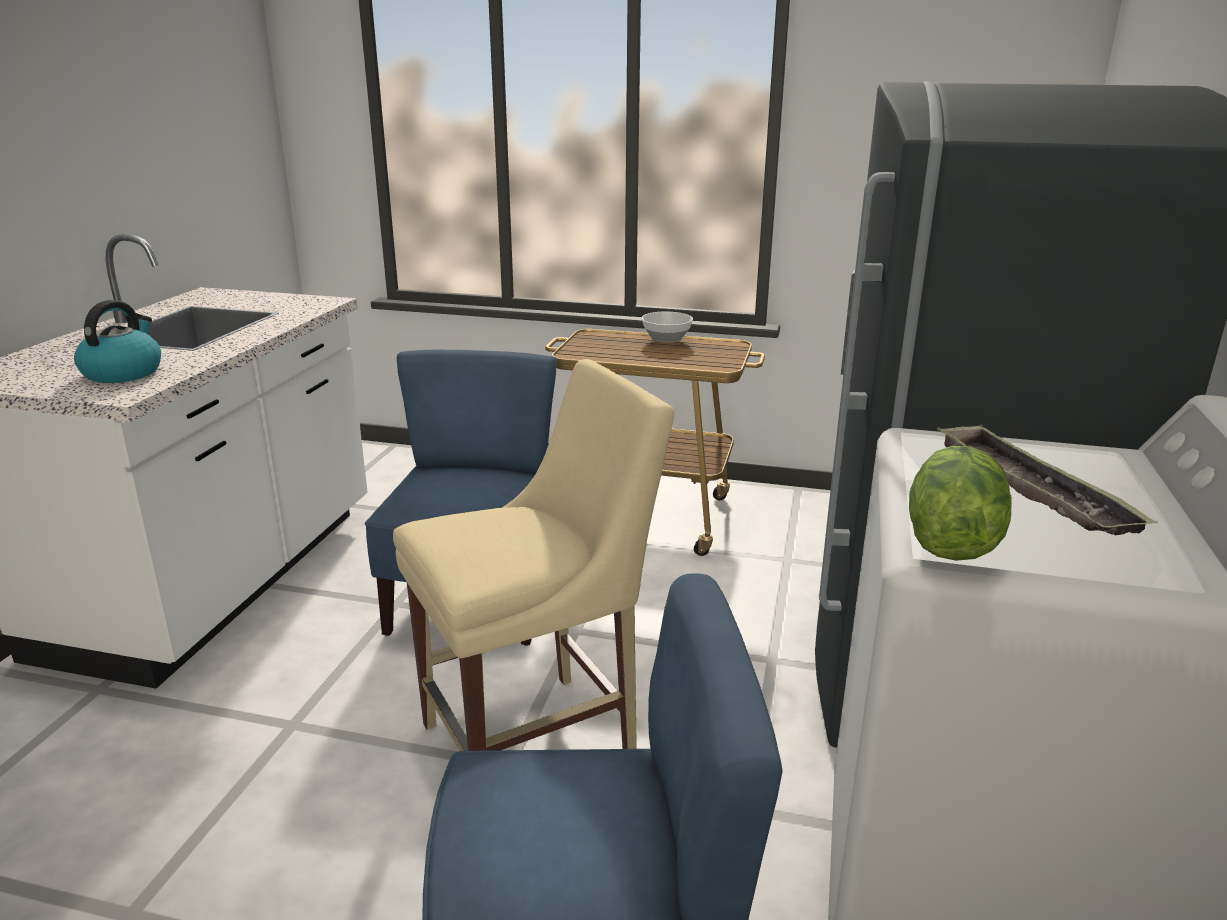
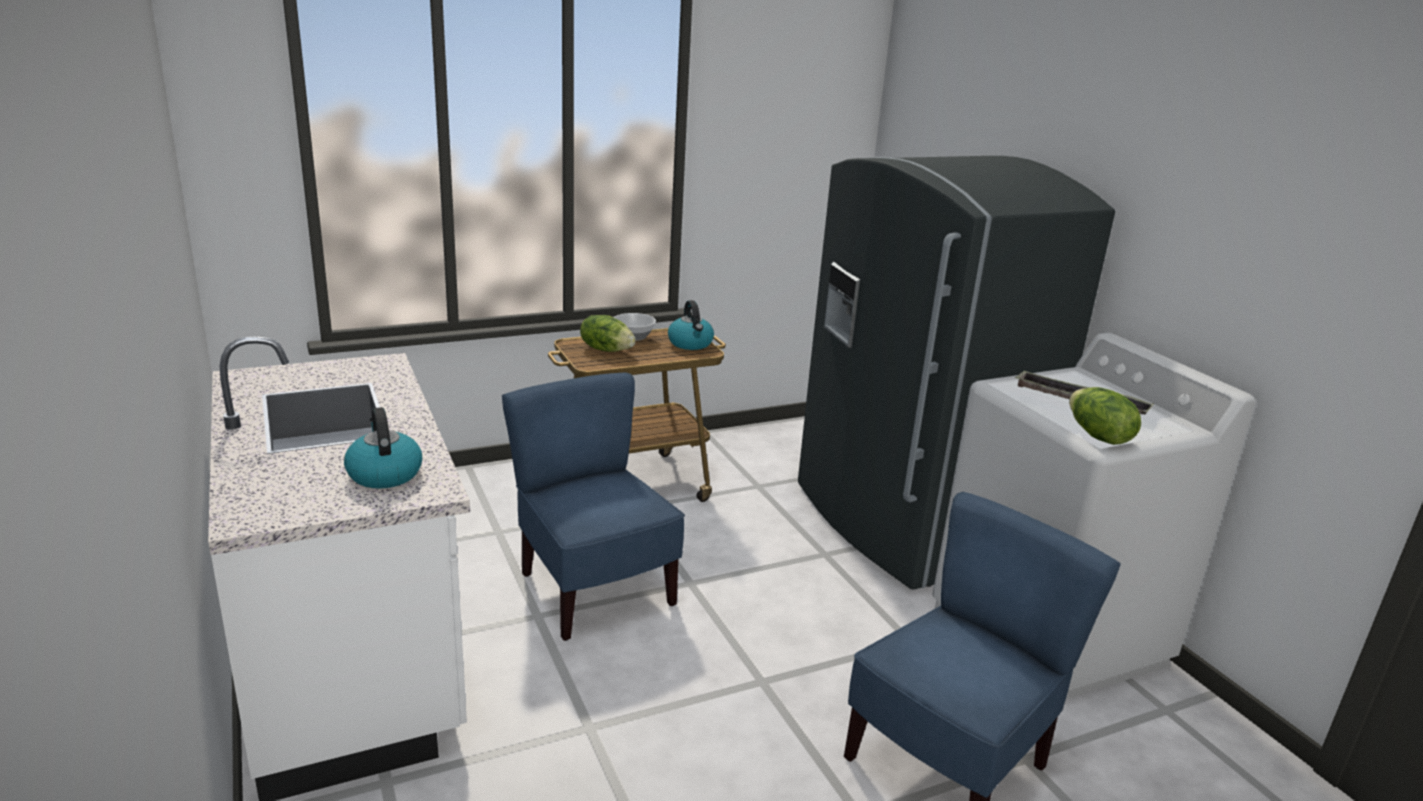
camera: 40 degrees left, 0 degrees up
(539, 740) = (760, 659): beige chair -> none
(617, 345) = (606, 349): none -> lettuce
(717, 355) = (691, 344): none -> kettle

